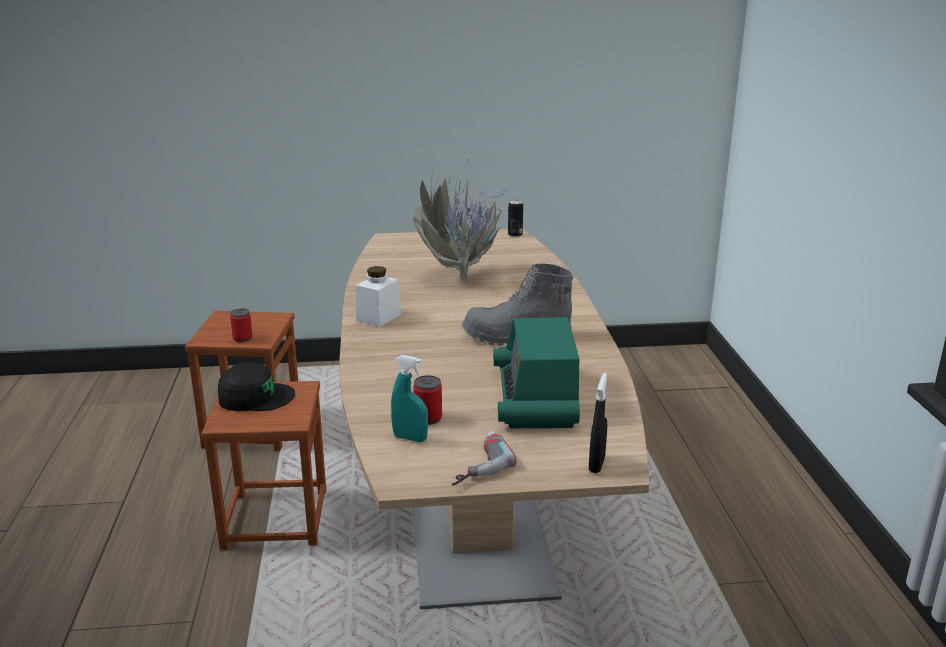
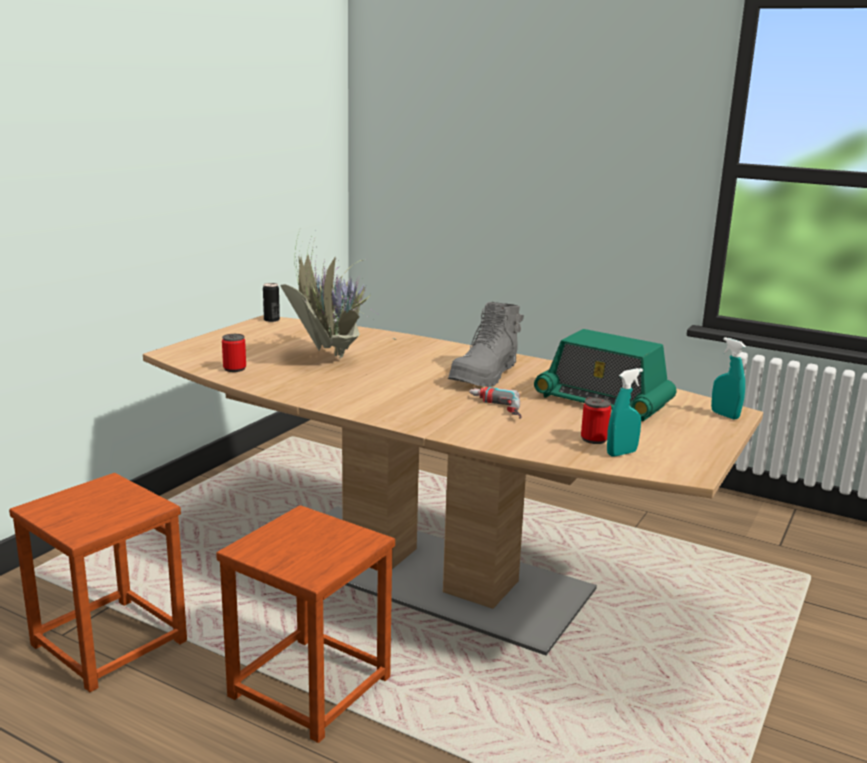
camera: 55 degrees left, 5 degrees down
(242, 338) = (125, 513): can -> can (234, 369)
(255, 397) = (283, 543): black cap -> none
(378, 317) = (361, 403): white jar -> none
(474, 463) = (686, 445): power drill -> power drill (494, 409)
(596, 464) = (725, 415): black spray bottle -> turquoise spray bottle

